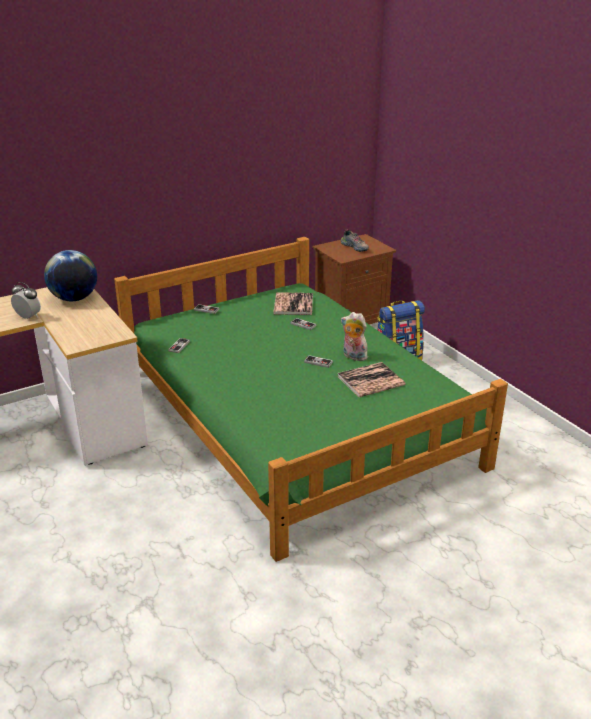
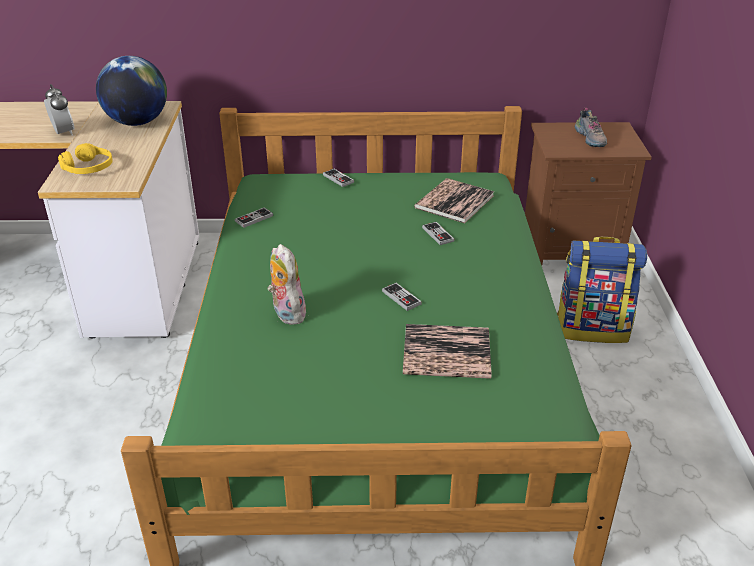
camera: 30 degrees right, 5 degrees up
(82, 333) = (88, 168): none -> yellow headphones
(353, 356) = (459, 305): plush toy -> plush toy (286, 313)

